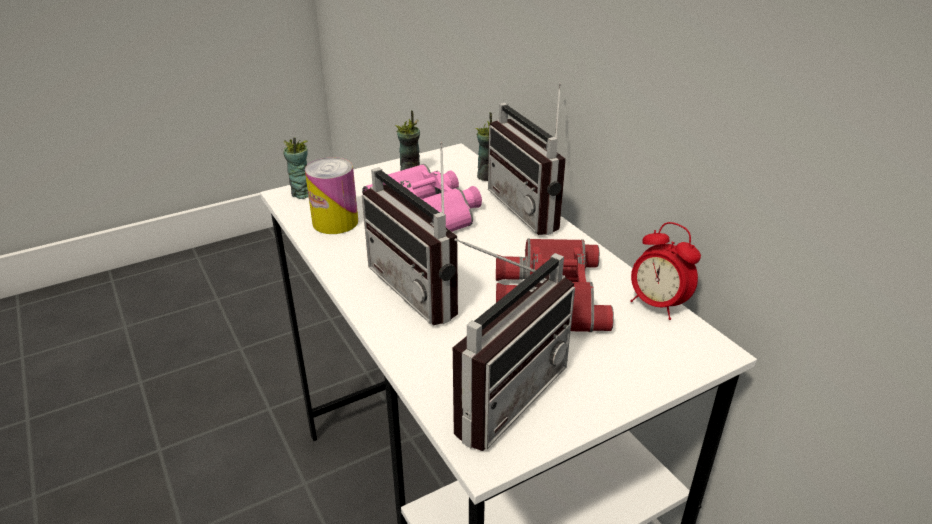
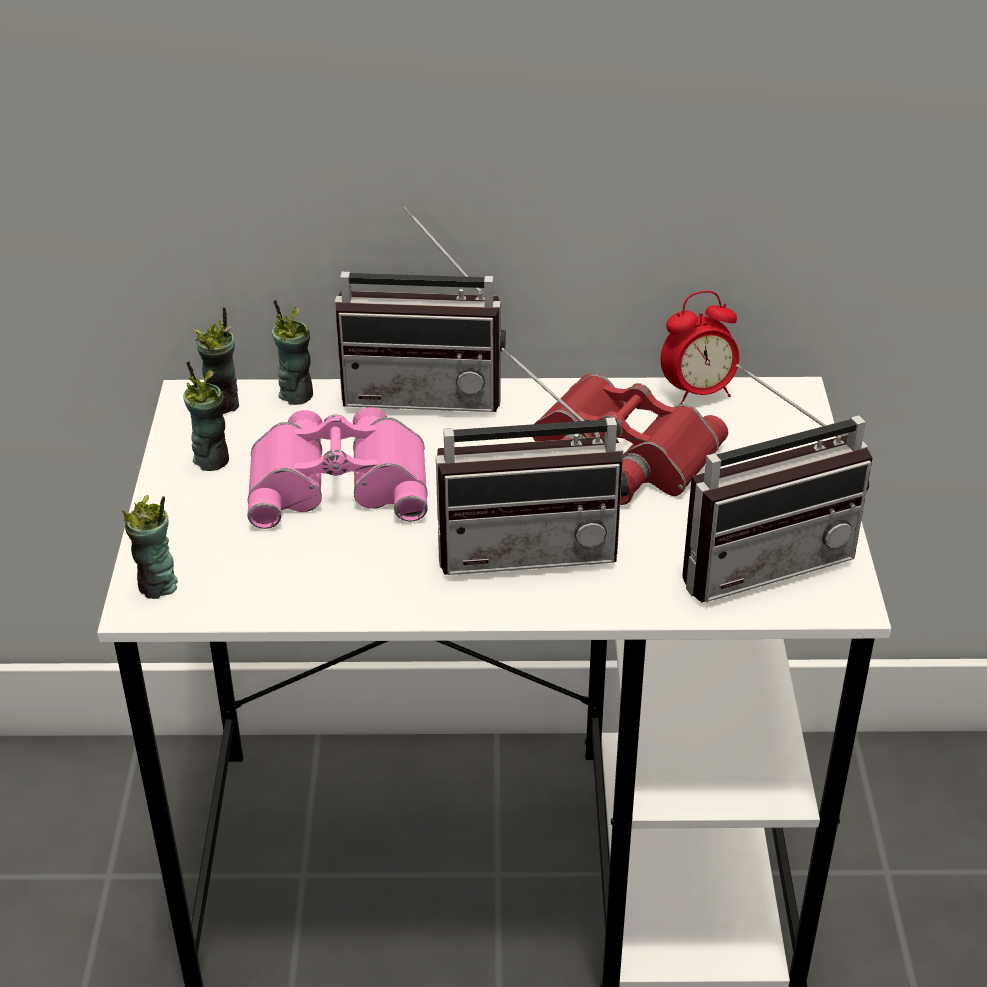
camera: 60 degrees left, 5 degrees up
(335, 222) = (284, 575): can -> none
(457, 162) = (224, 404): none -> cup
(498, 392) = (759, 557): radio -> radio turned 90 degrees clockwise

